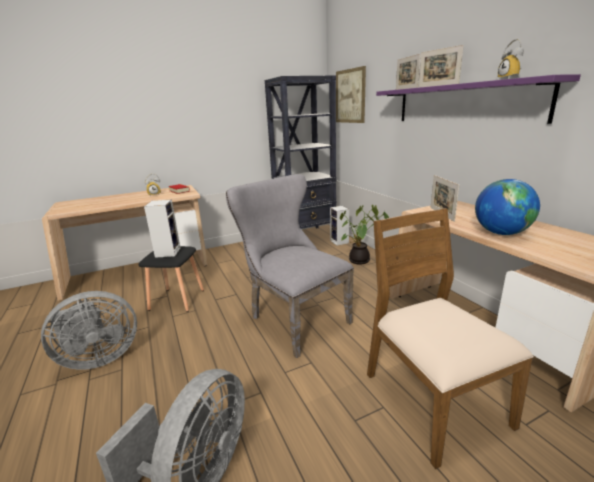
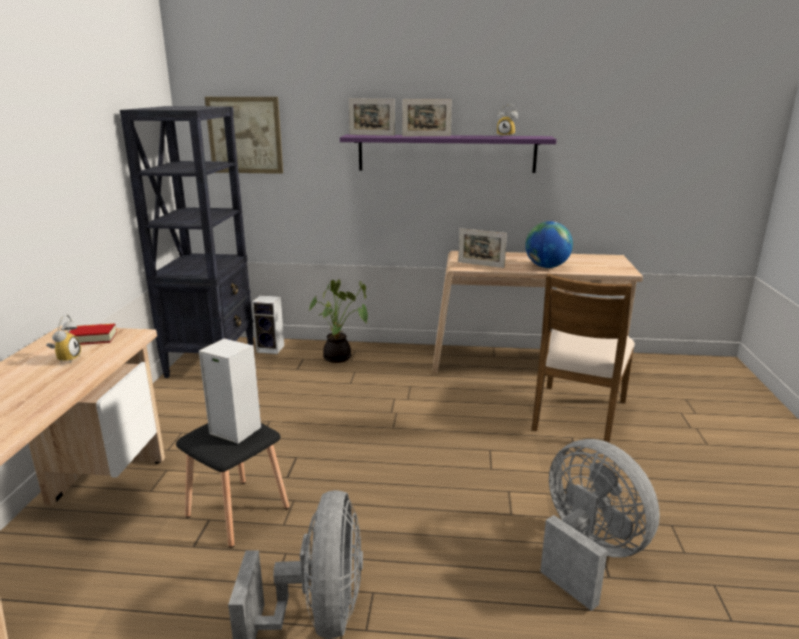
camera: 60 degrees left, 0 degrees up
(294, 319) = (406, 435): grey chair -> none
(432, 399) = (577, 415): brown chair -> brown chair turned 75 degrees counterclockwise

